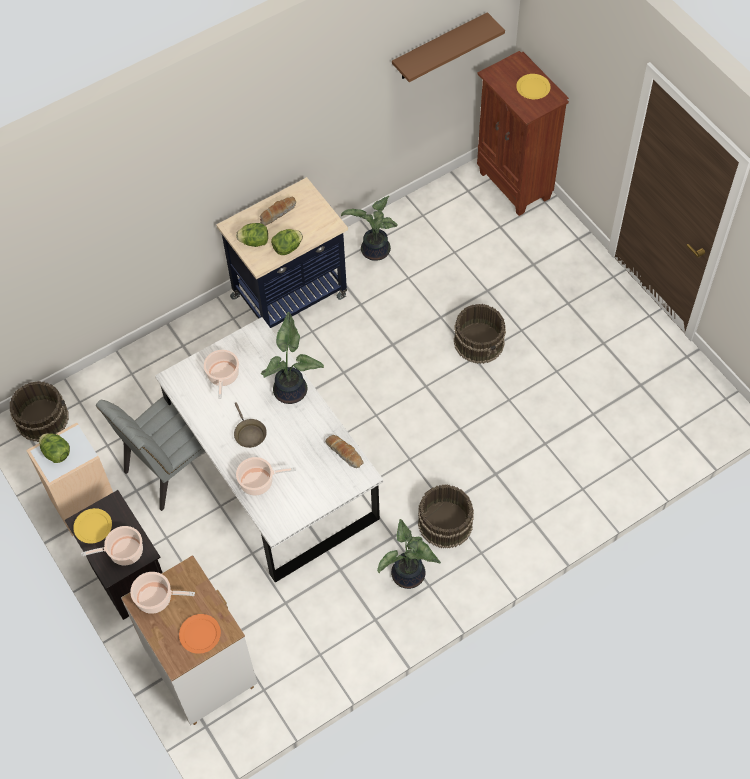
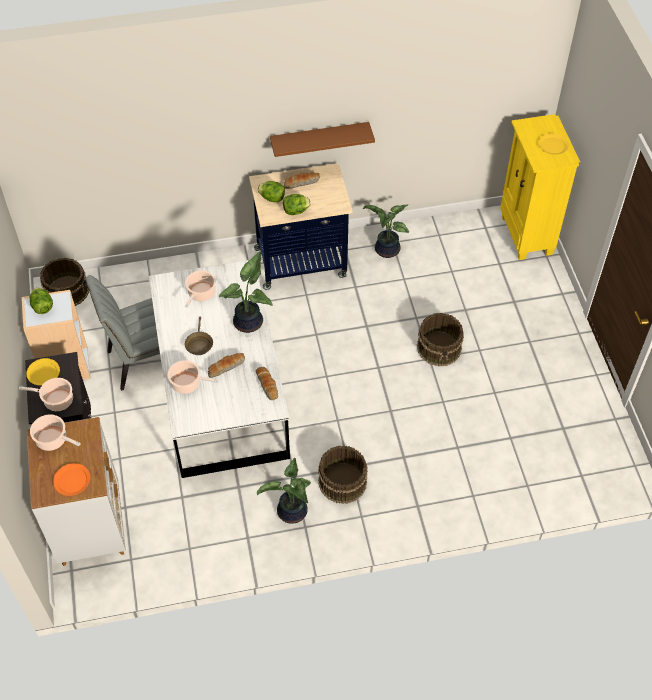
camera: 20 degrees right, 5 degrees down
(291, 448) = (226, 367): none -> bread
(439, 47) = (480, 86): brown shelf -> brown shelf (319, 139)
(513, 187) = (525, 236): brown cabinet -> yellow cabinet

